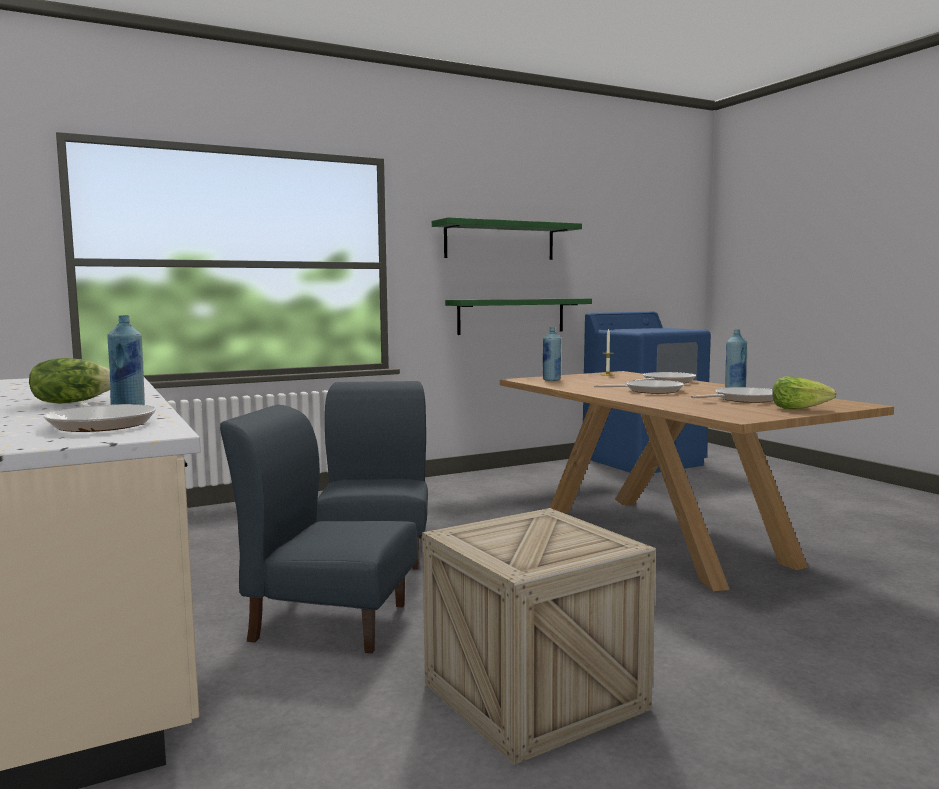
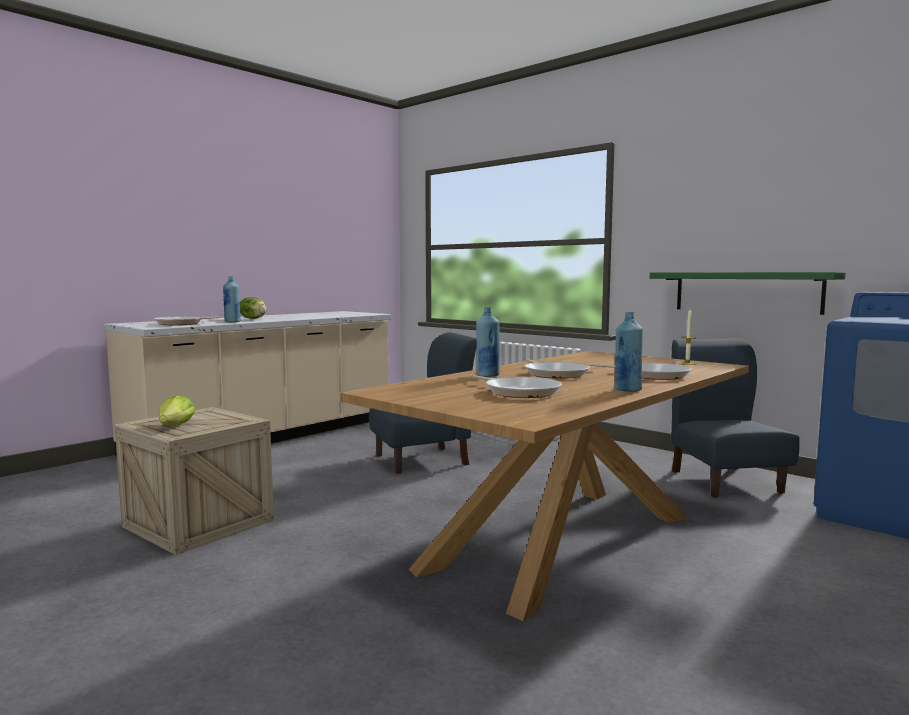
camera: 70 degrees right, 0 degrees up
(329, 621) = (298, 468): blue chair -> blue chair (725, 481)
(500, 241) = (735, 206): green shelf -> none
(551, 380) = (600, 357): blue bottle -> blue bottle (487, 375)
(799, 409) = (460, 403): lettuce -> lettuce (176, 426)

